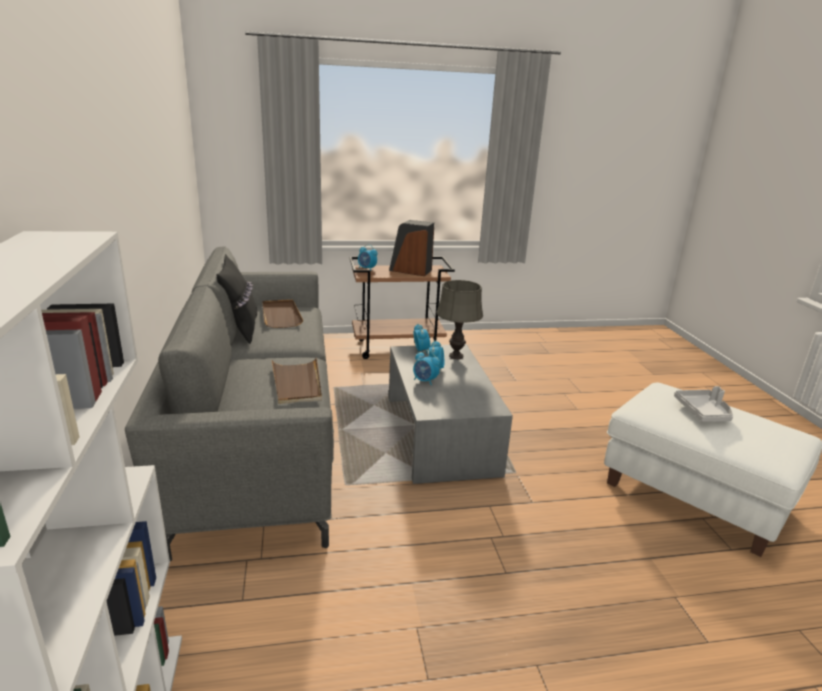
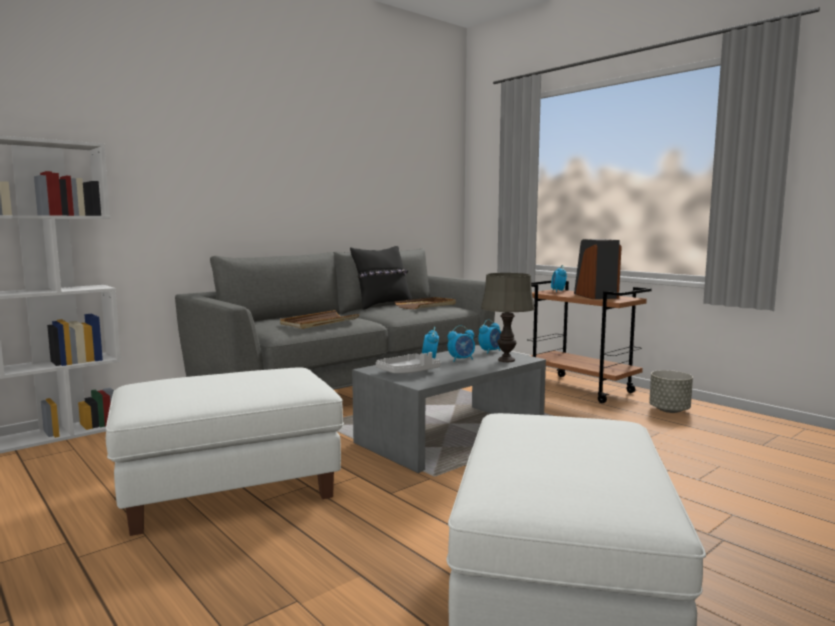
camera: 60 degrees right, 15 degrees down
(467, 585) = (231, 489): none -> white ottoman
(473, 345) = (669, 410): none -> grey planter
(703, 412) = (562, 436): grey tray -> grey tray (408, 372)

